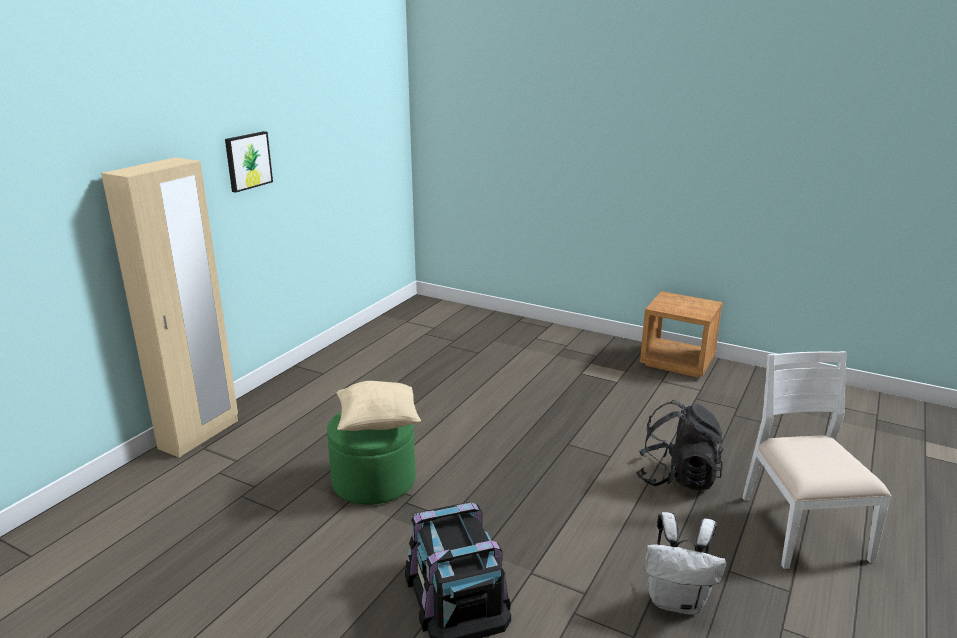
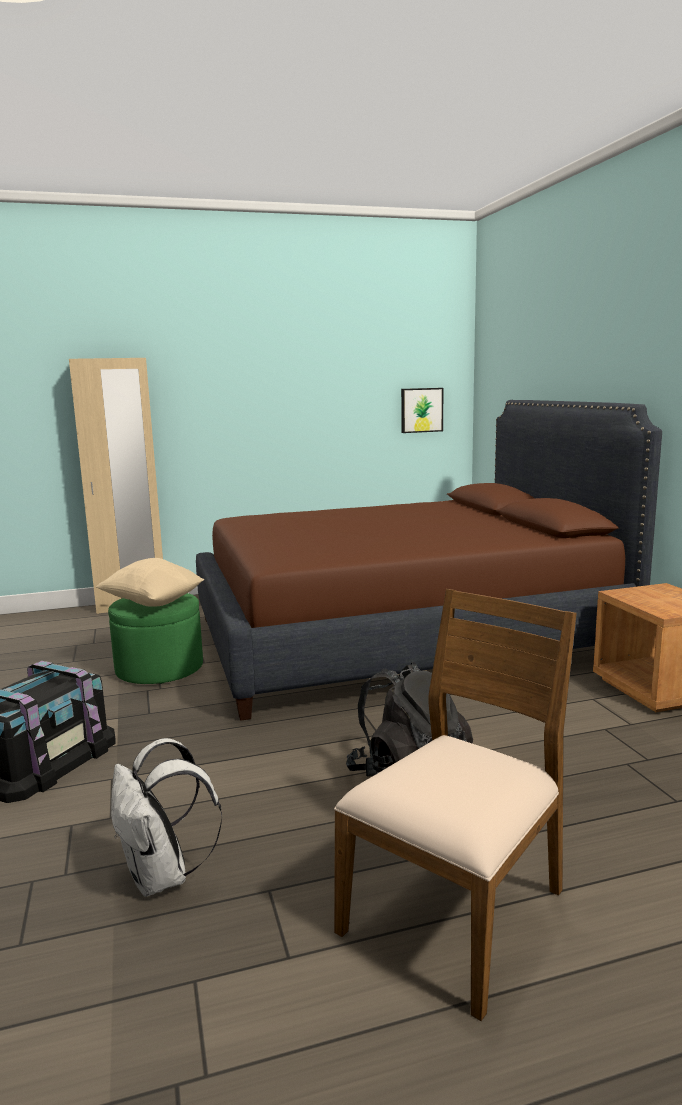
camera: 45 degrees right, 10 degrees down
(247, 161) = (231, 376): picture -> picture (421, 410)
(491, 378) = (401, 638): none -> brown bed
(801, 527) = (457, 912): white chair -> brown chair

